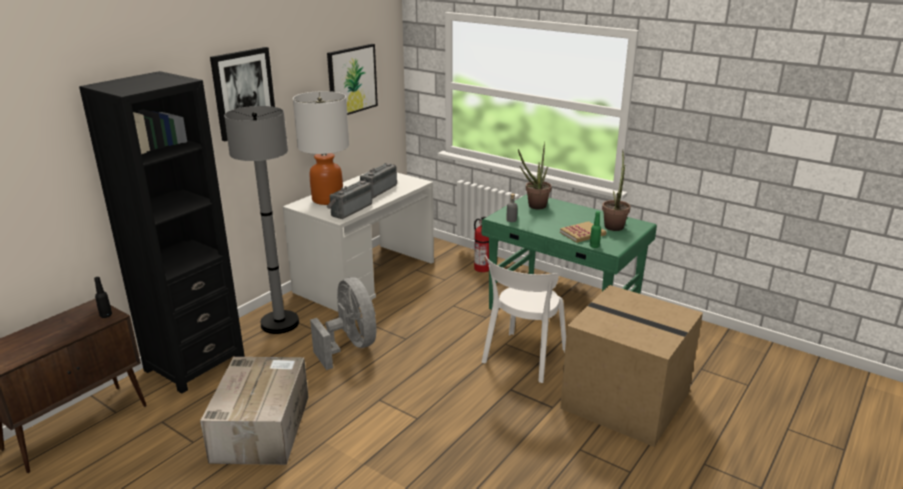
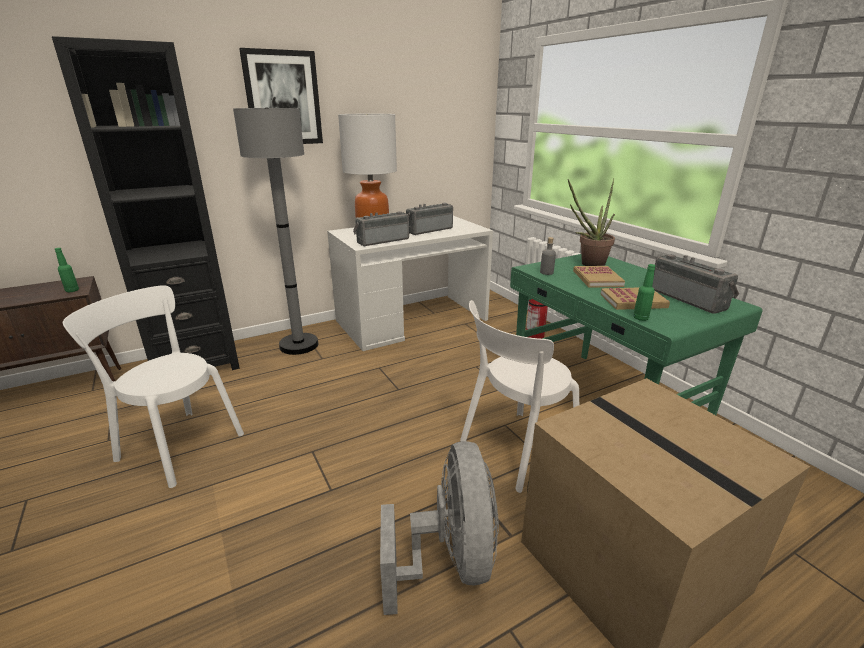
camera: 25 degrees right, 0 degrees up
(106, 315) = (72, 290): black bottle -> green bottle
(261, 427) = (177, 444): cardboard box -> white chair
(350, 346) = (338, 383): grey fan -> grey fan (450, 561)
(352, 80) = (425, 113): picture -> none
(549, 219) = (597, 279): none -> book
(614, 225) = (689, 299): potted plant -> radio

